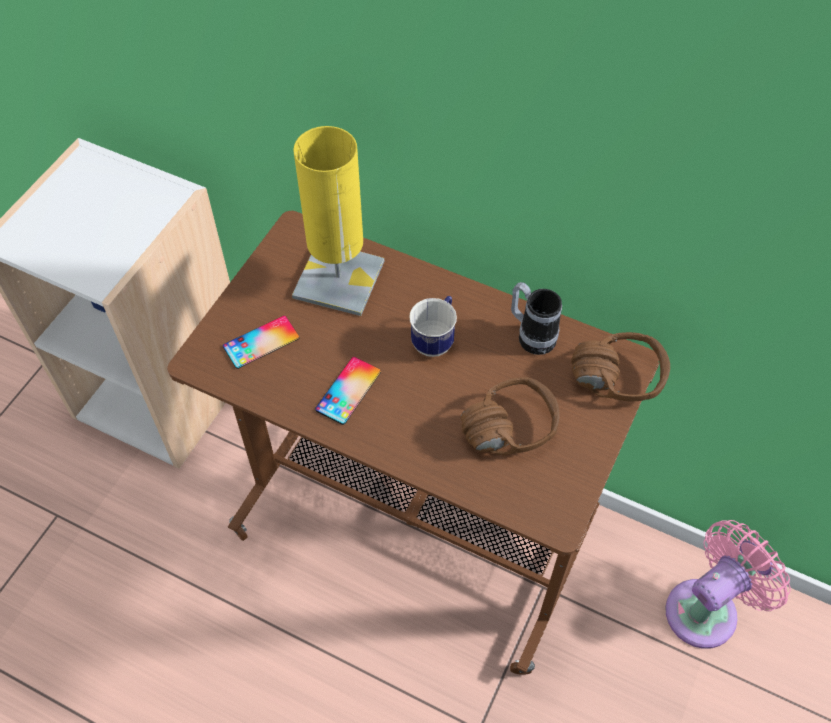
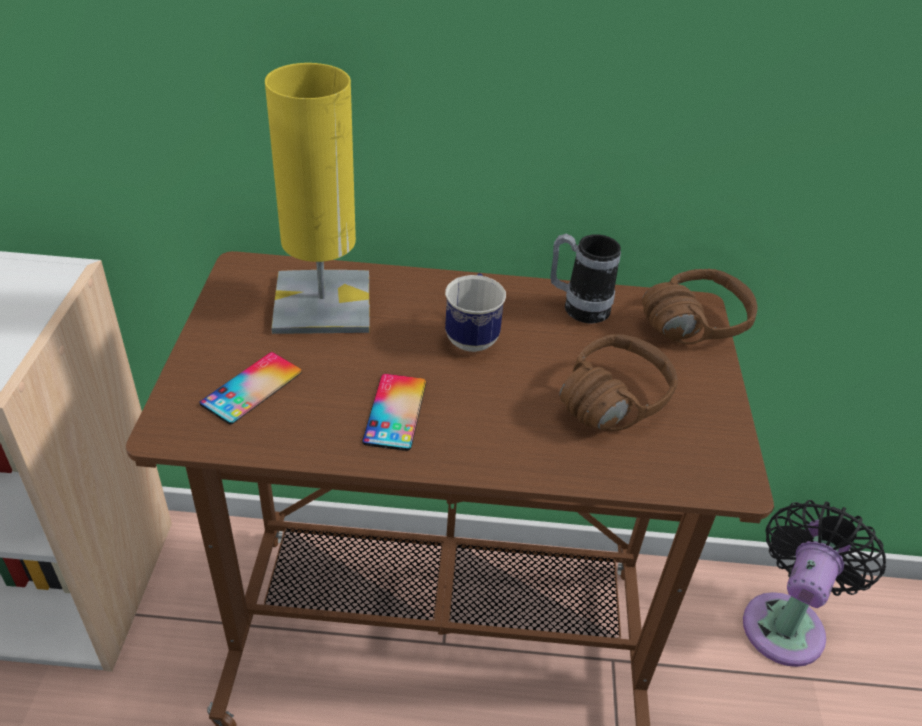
camera: 25 degrees left, 15 degrees down
(707, 609) = (786, 622): pink fan -> black fan

